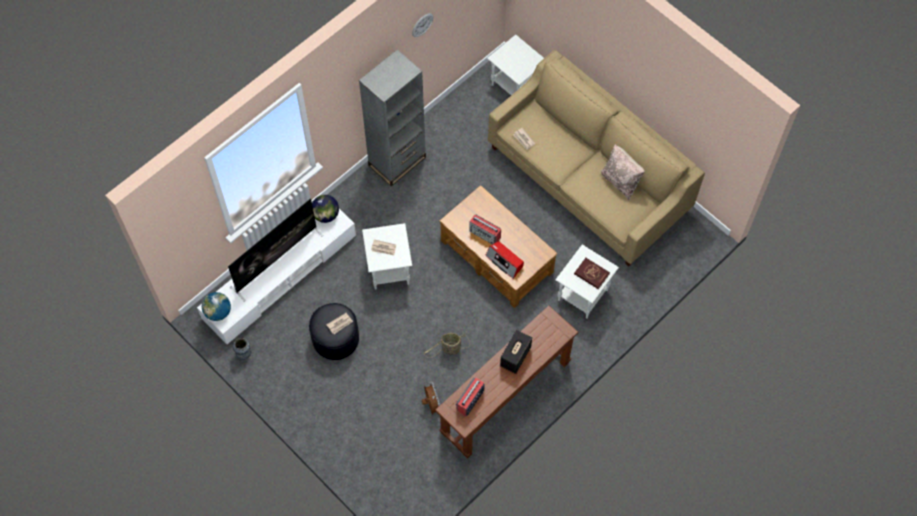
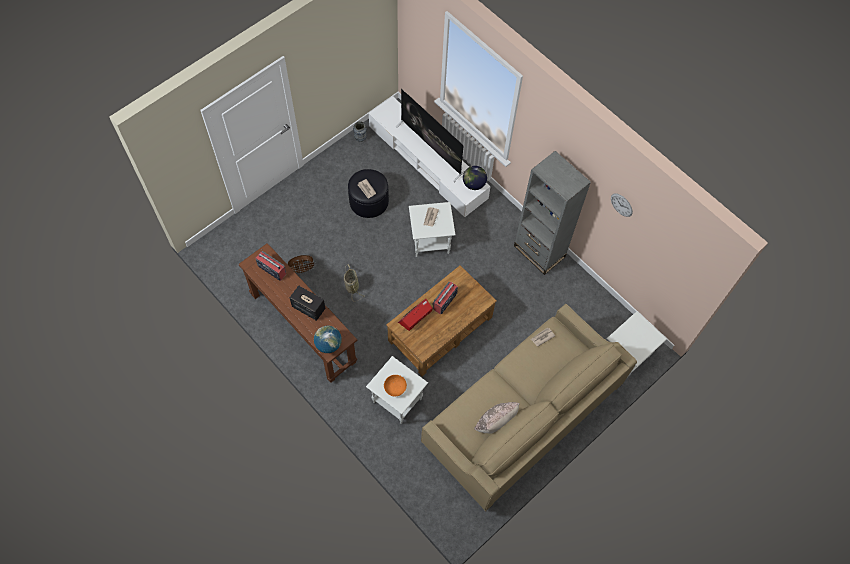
camera: 90 degrees right, 0 degrees up
(218, 312) = (387, 110): globe -> globe (328, 344)
(591, 274) = (395, 388): red book -> orange bowl

